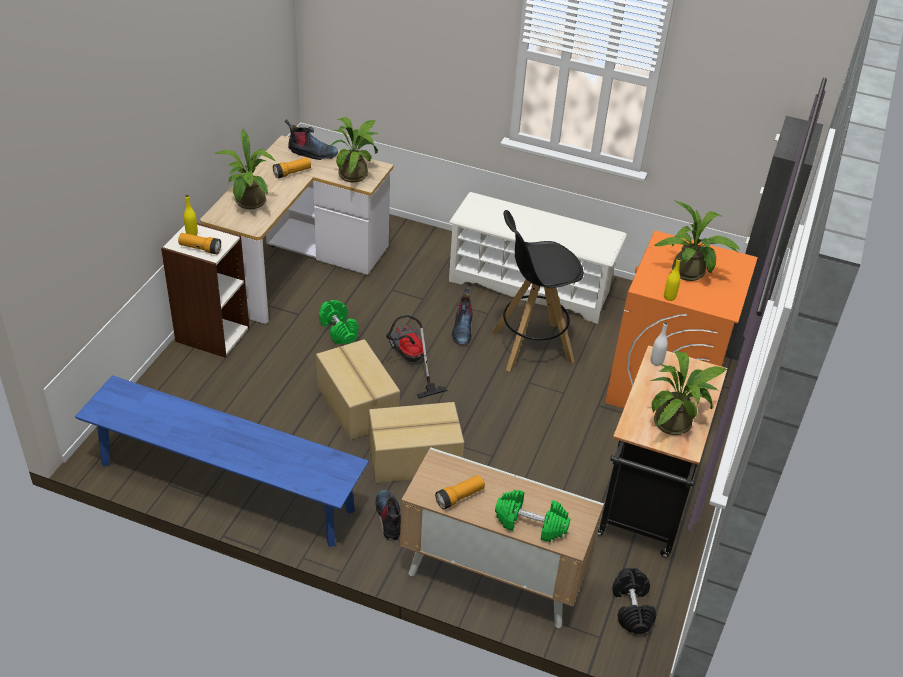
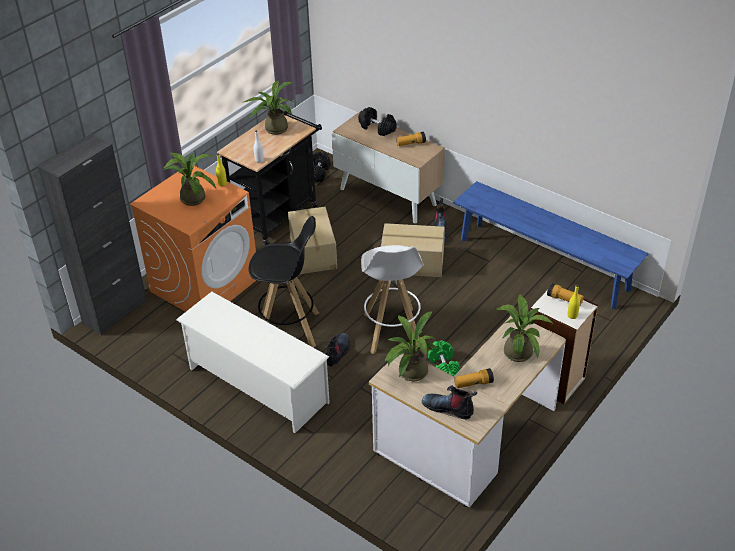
camera: 160 degrees left, 0 degrees up
(356, 405) = (443, 303): cardboard box -> cardboard box (314, 252)
(409, 361) = (392, 331): vacuum cleaner -> white stool
(531, 524) = (377, 128): green dumbbell -> black dumbbell

